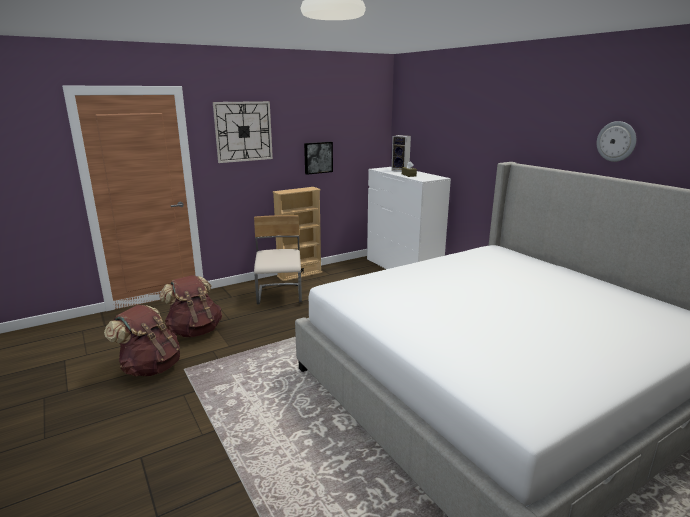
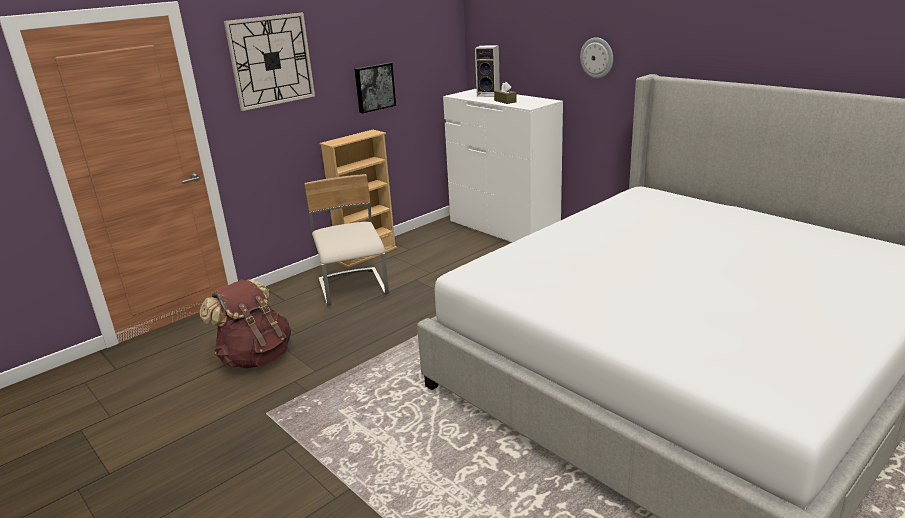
camera: 10 degrees left, 5 degrees up
(150, 368) = (217, 419): brown backpack -> none
(616, 141) = (793, 41): wall clock -> wall clock (597, 57)

